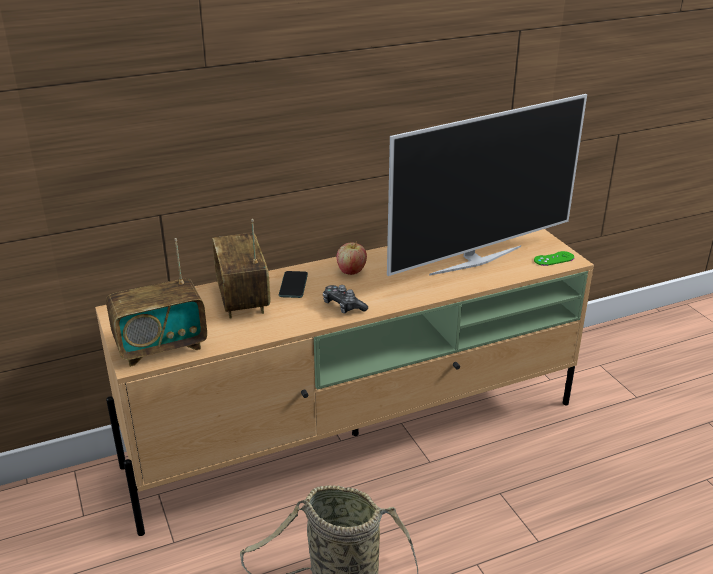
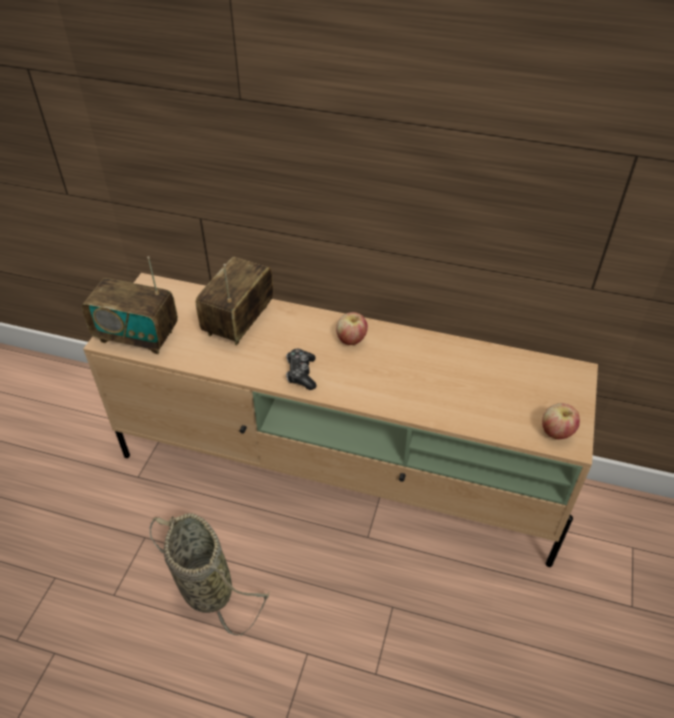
camera: 40 degrees right, 15 degrees up
(293, 285) = (290, 328): phone -> none
(475, 260) = (475, 388): television -> none
(554, 259) = (556, 432): green game controller -> apple

